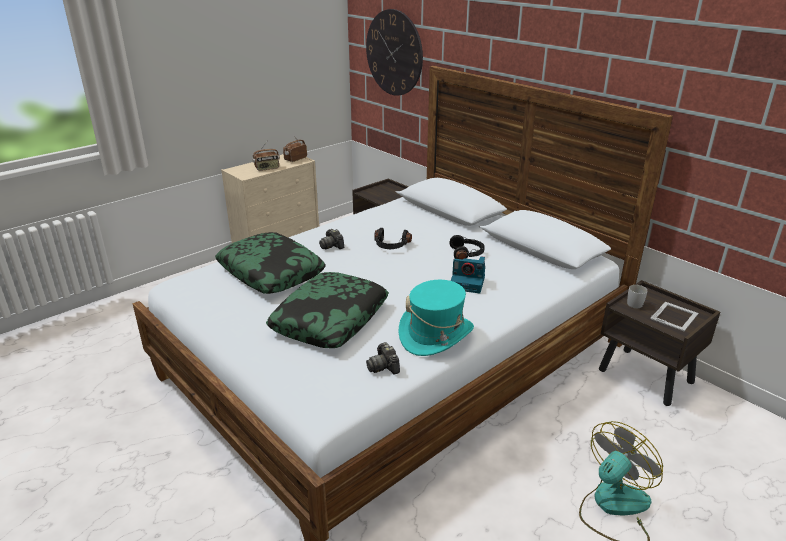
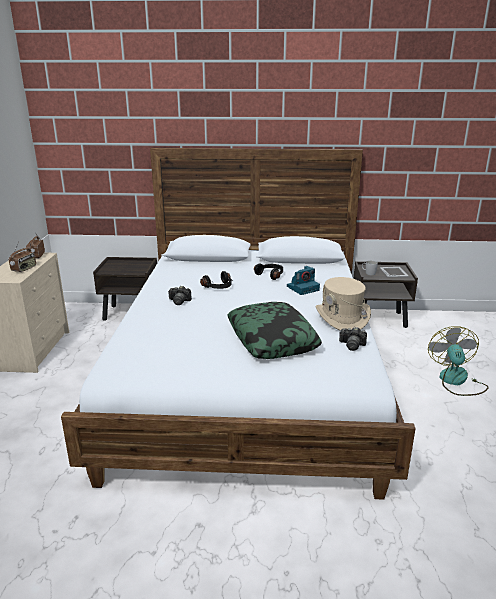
camera: 45 degrees left, 5 degrees down
(271, 272) = (173, 332): pillow -> none
(394, 53) = (98, 144): wall clock -> none
(436, 335) = (342, 318): turquoise hat -> beige hat

